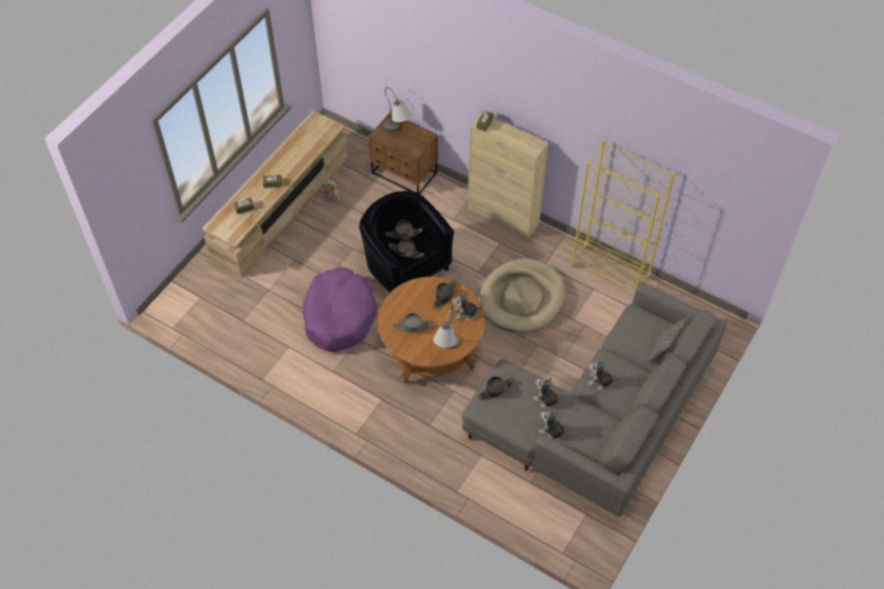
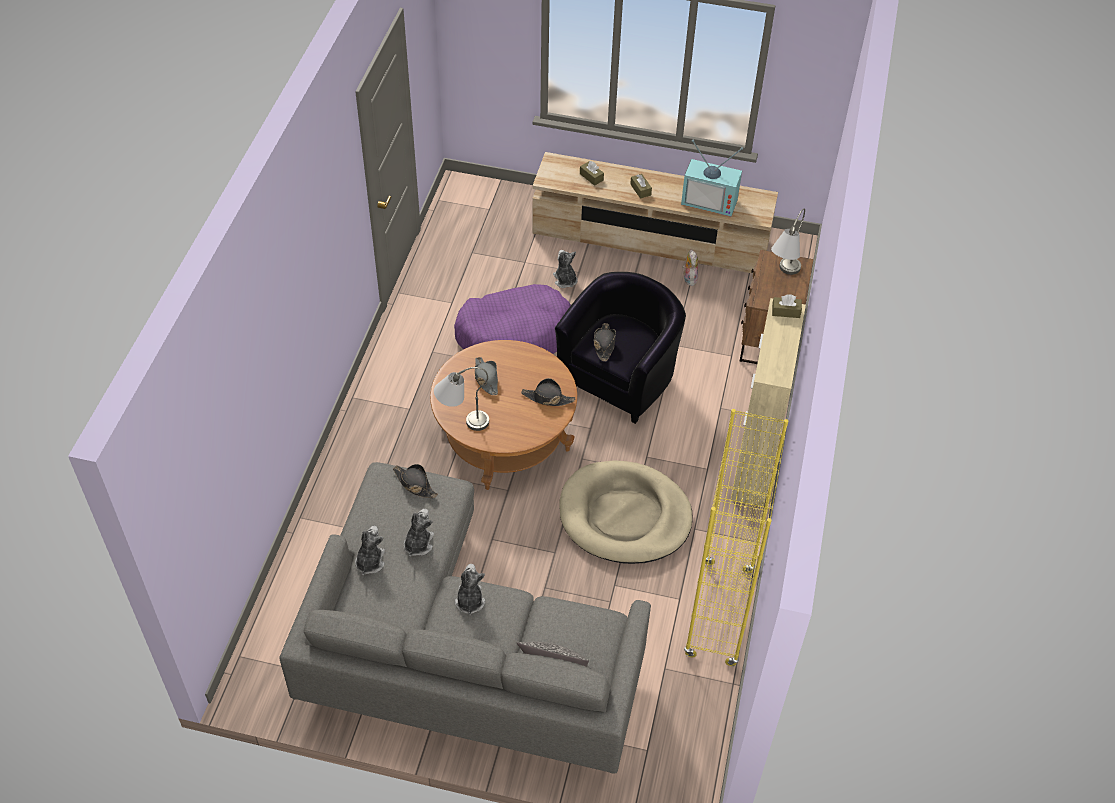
camera: 70 degrees right, 5 degrees down
(303, 148) = (711, 200): none -> television
(403, 233) = (632, 335): black hat -> none
(465, 313) = (528, 426): plush toy -> plush toy (565, 280)

